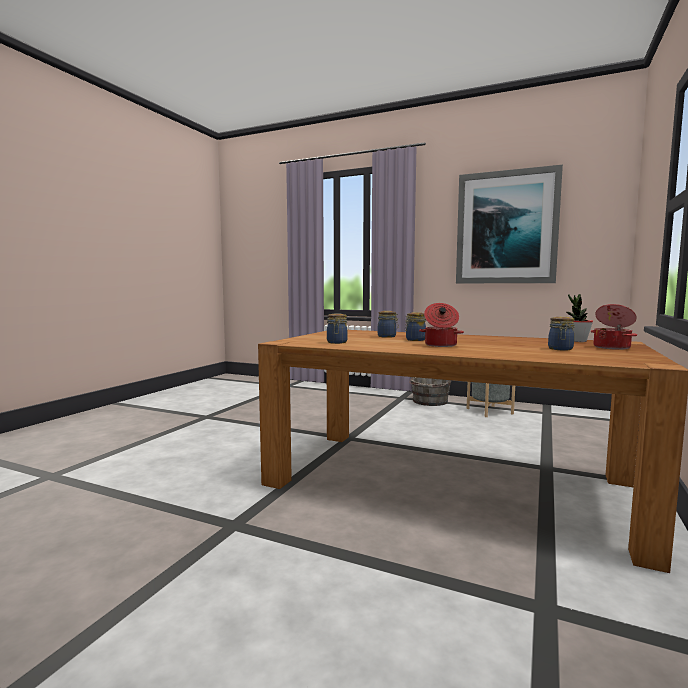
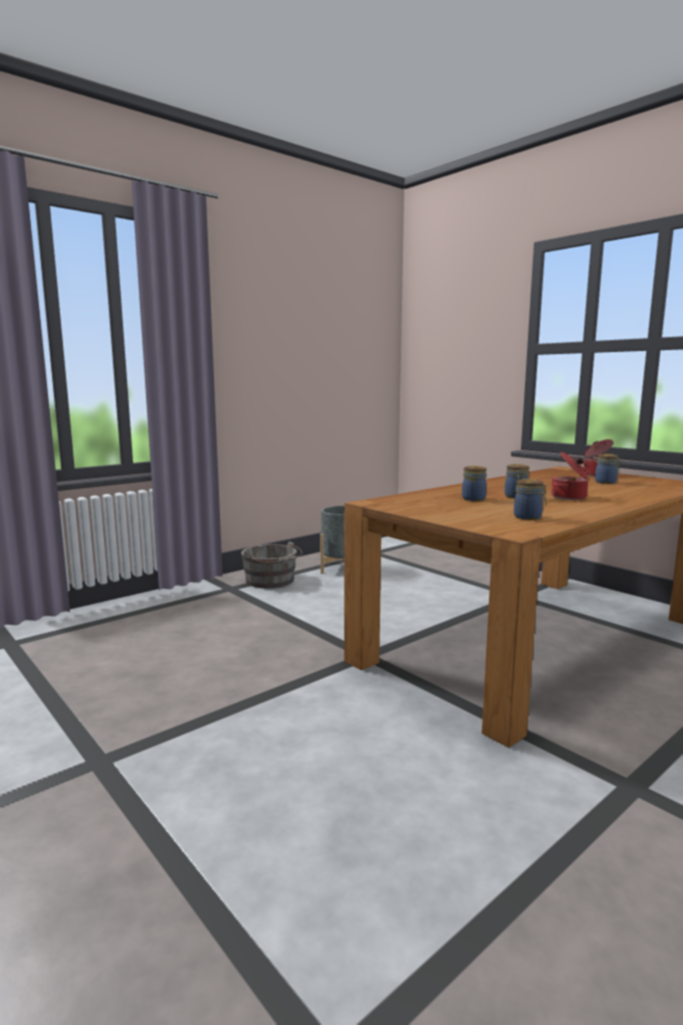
camera: 65 degrees left, 5 degrees up
(506, 228) = (306, 340): picture -> none
(577, 341) = (550, 472): potted plant -> none

